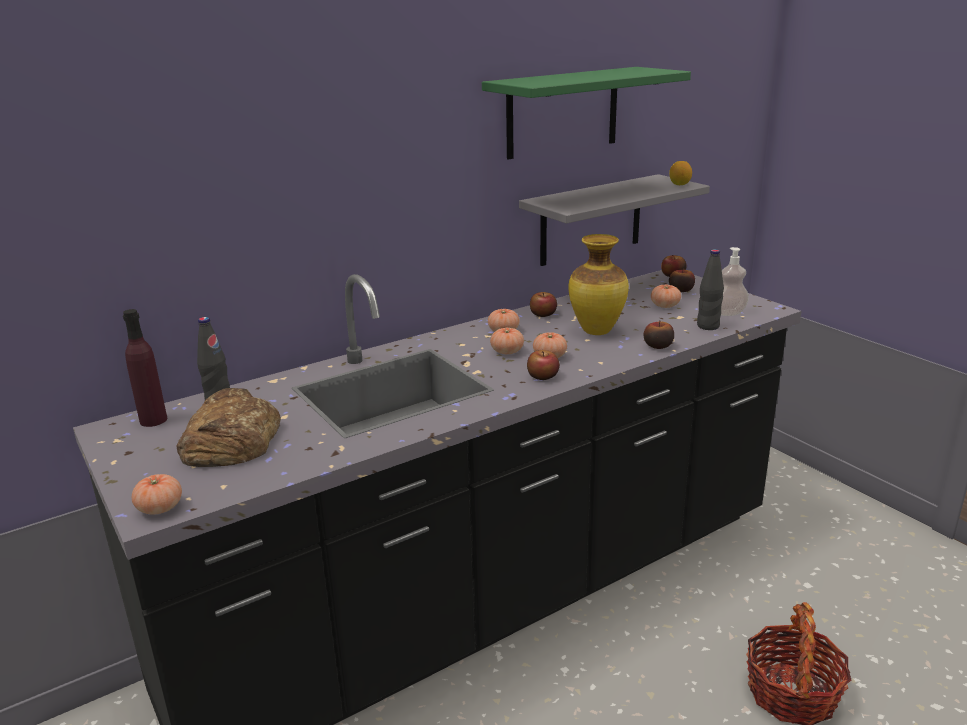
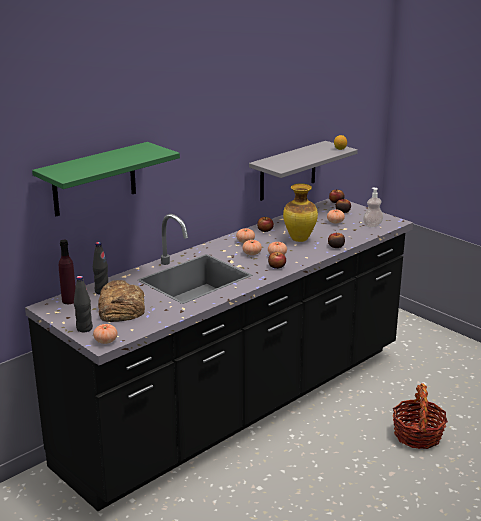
camera: 10 degrees left, 0 degrees up
(562, 112) = (272, 110): green shelf -> green shelf (94, 179)
(708, 326) = (362, 234): black bottle -> black bottle (84, 328)

